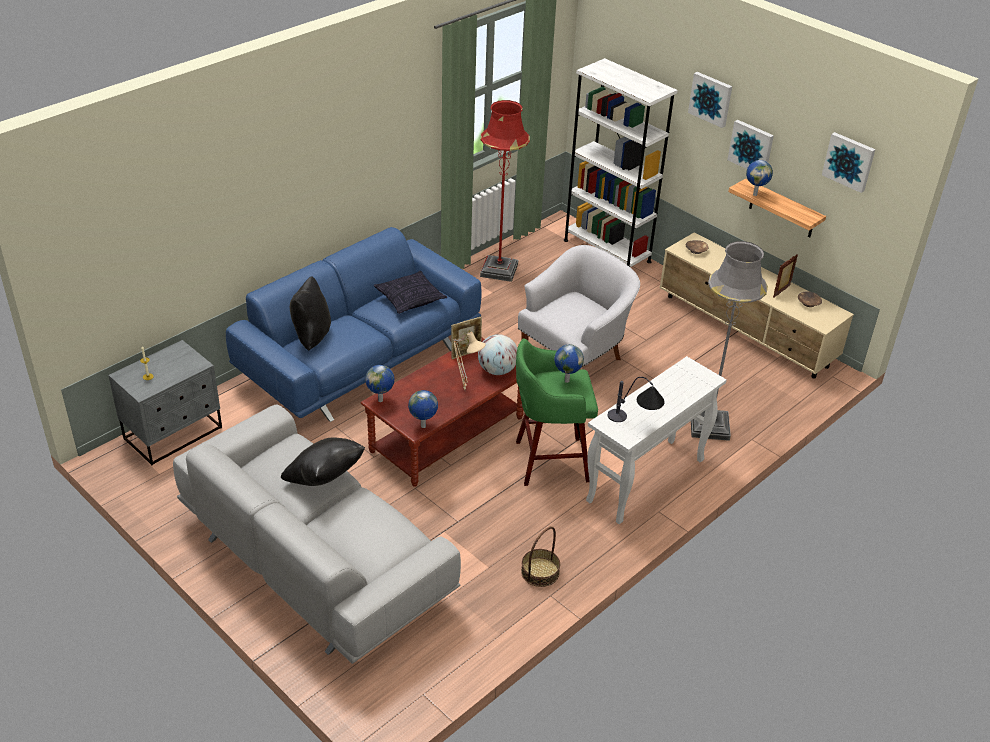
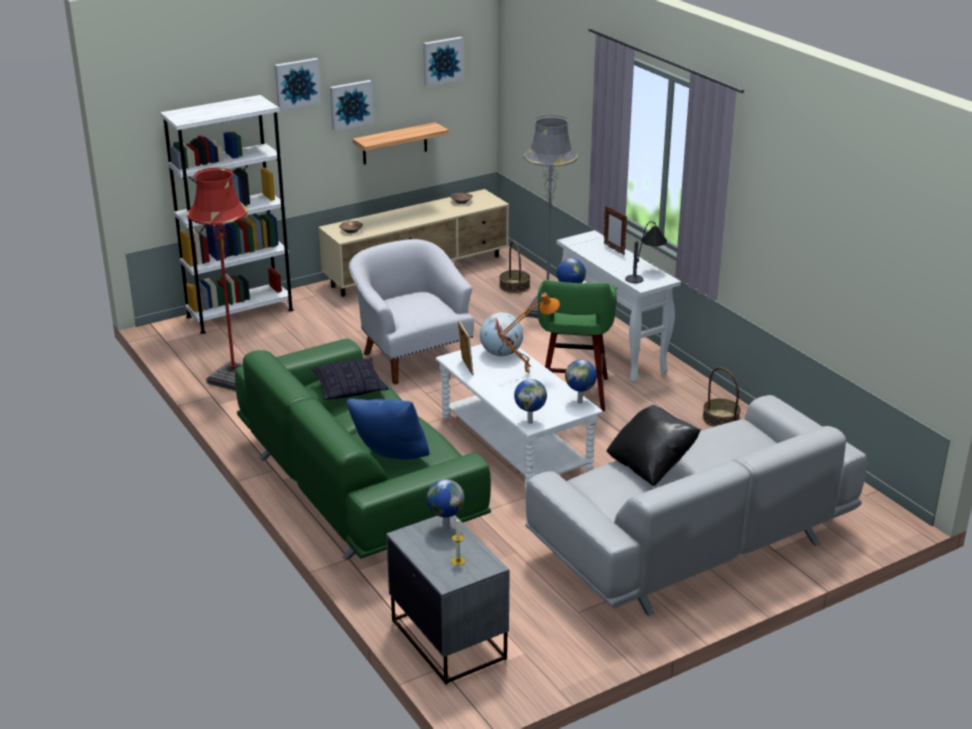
camera: 75 degrees left, 10 degrees down
(311, 337) = (390, 460): black pillow -> blue pillow
(360, 358) = (357, 486): blue sofa -> green sofa
(447, 434) = (515, 444): brown coffee table -> white coffee table
(466, 389) = (527, 373): beige table lamp -> orange table lamp
(752, 397) = (514, 286): none -> basket
(755, 194) = (384, 139): globe -> globe (445, 528)
(781, 292) = (439, 208): picture frame -> picture frame (614, 249)

